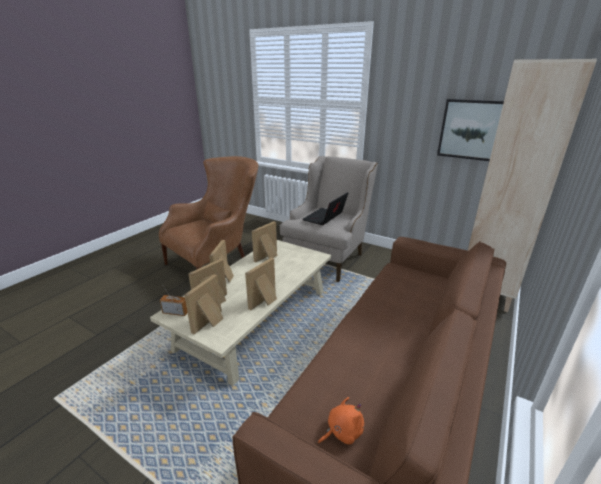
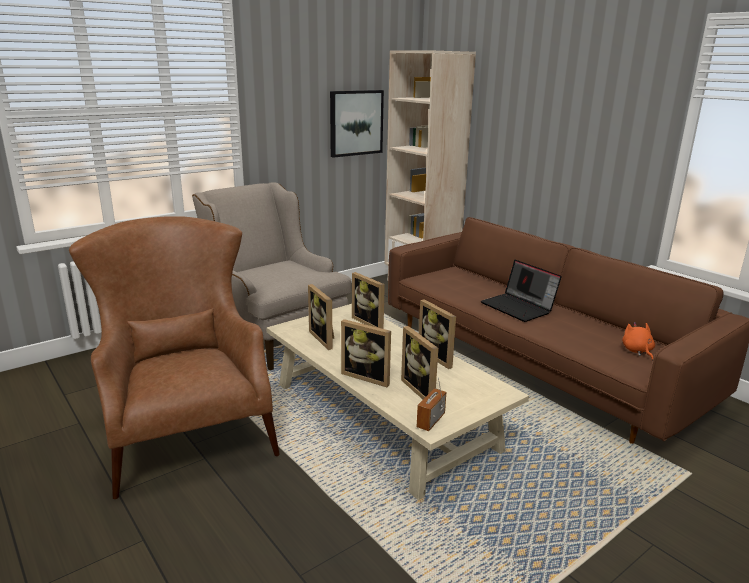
camera: 70 degrees left, 5 degrees down
(210, 323) = (468, 396): picture frame -> picture frame (371, 322)
(325, 218) = (291, 270): laptop -> laptop (519, 307)

